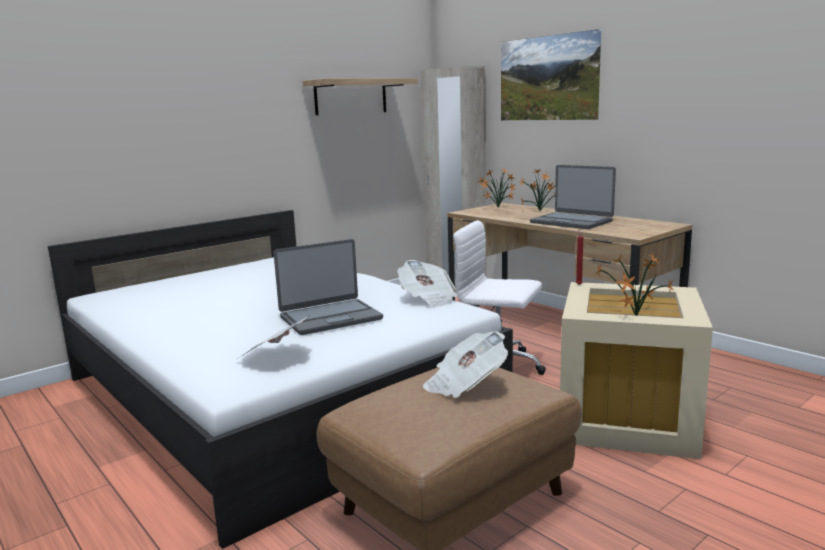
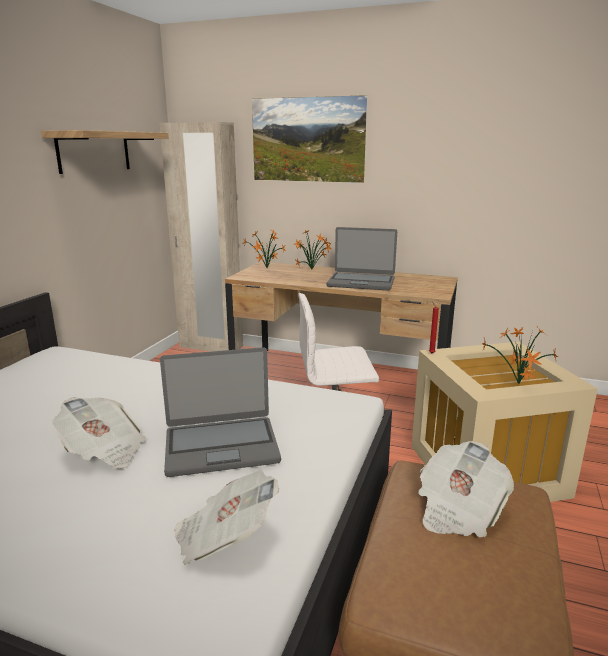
camera: 30 degrees left, 5 degrees up
(330, 318) = (221, 446): laptop -> laptop turned 45 degrees clockwise
(428, 299) = (296, 391): newspaper -> newspaper (104, 450)

